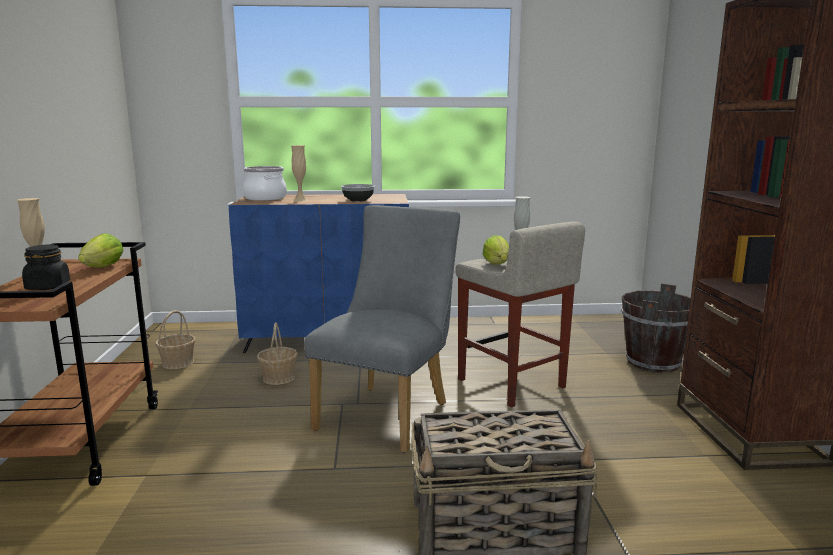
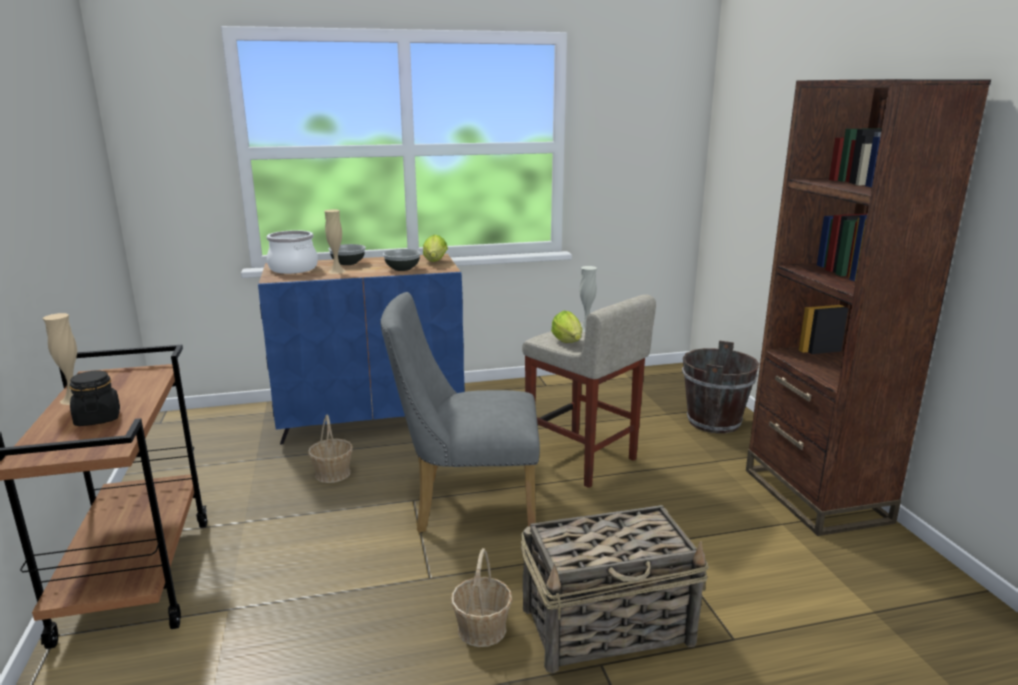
camera: 10 degrees left, 5 degrees up
(101, 268) = (142, 383): lettuce -> lettuce (435, 262)
(178, 363) = (209, 464): basket -> basket (482, 628)
(314, 196) = (348, 263): none -> bowl
(389, 412) = (466, 505): grey chair -> grey chair turned 105 degrees counterclockwise

